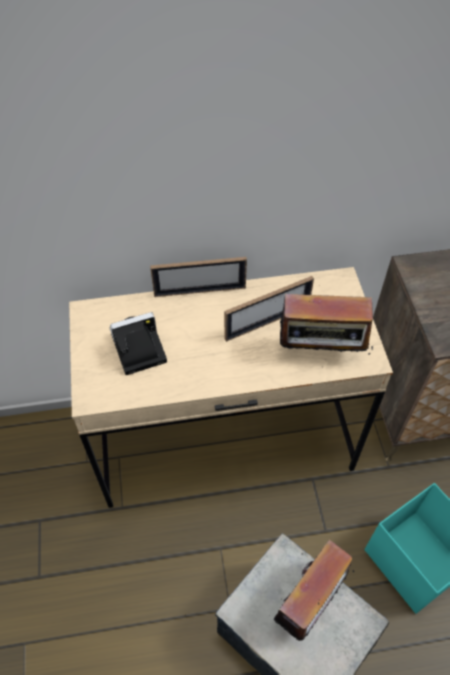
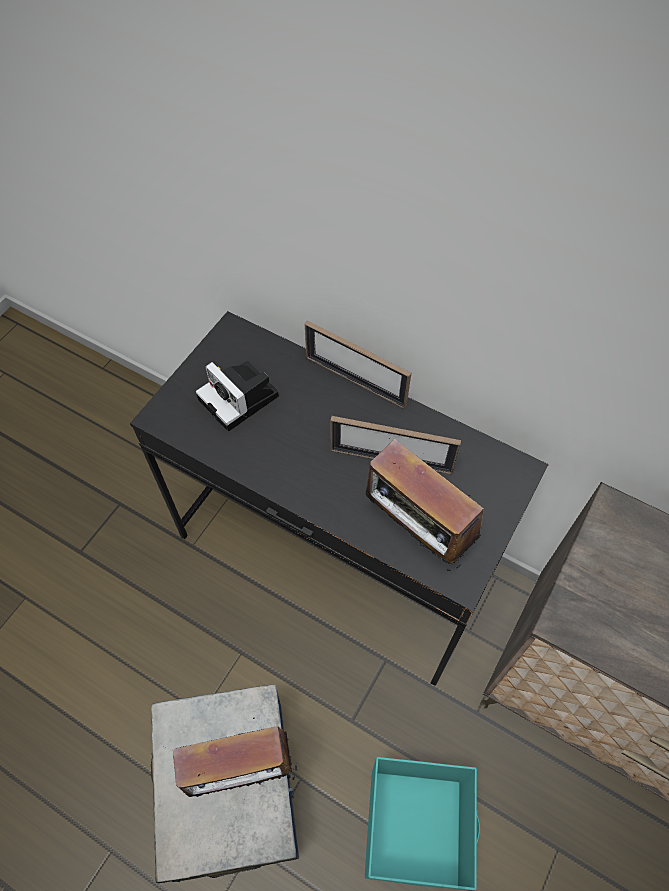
camera: 40 degrees right, 5 degrees up
(136, 349) = (241, 399): camera -> camera turned 150 degrees counterclockwise
(225, 439) = (336, 554): beige desk -> black desk

